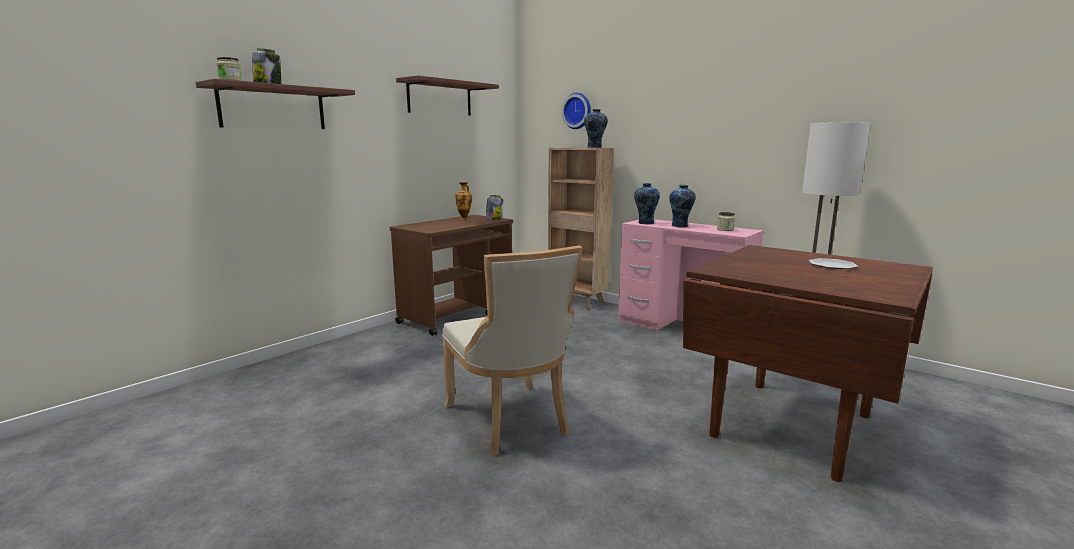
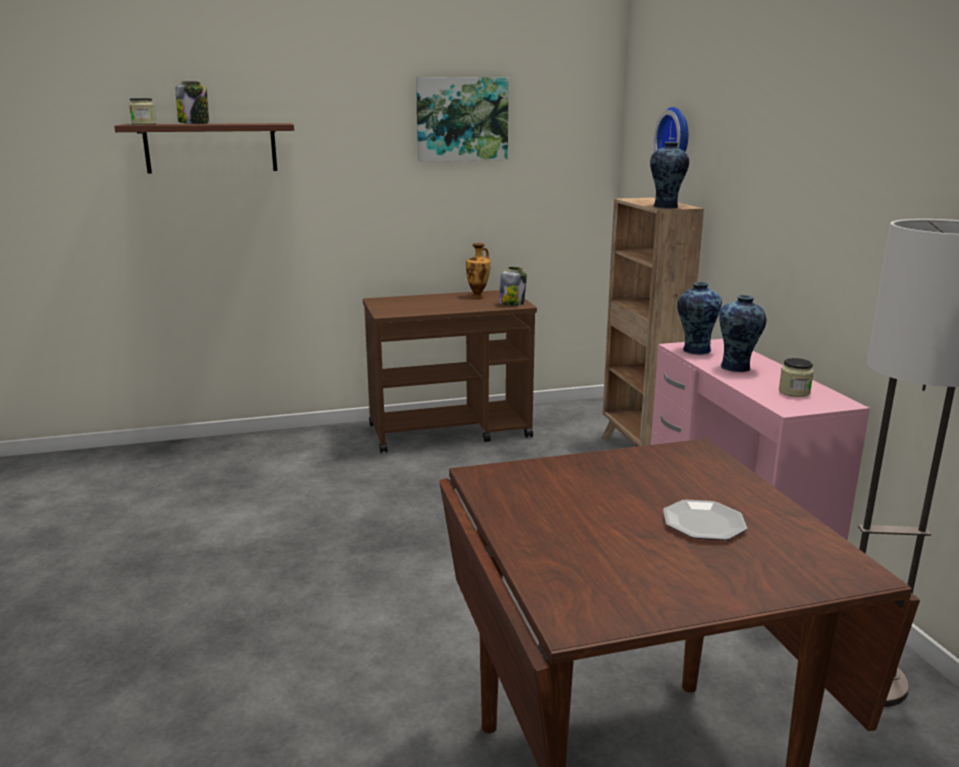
camera: 35 degrees right, 5 degrees up
(440, 98) = (462, 119): brown shelf -> picture
(511, 420) = (296, 598): beige chair -> none

